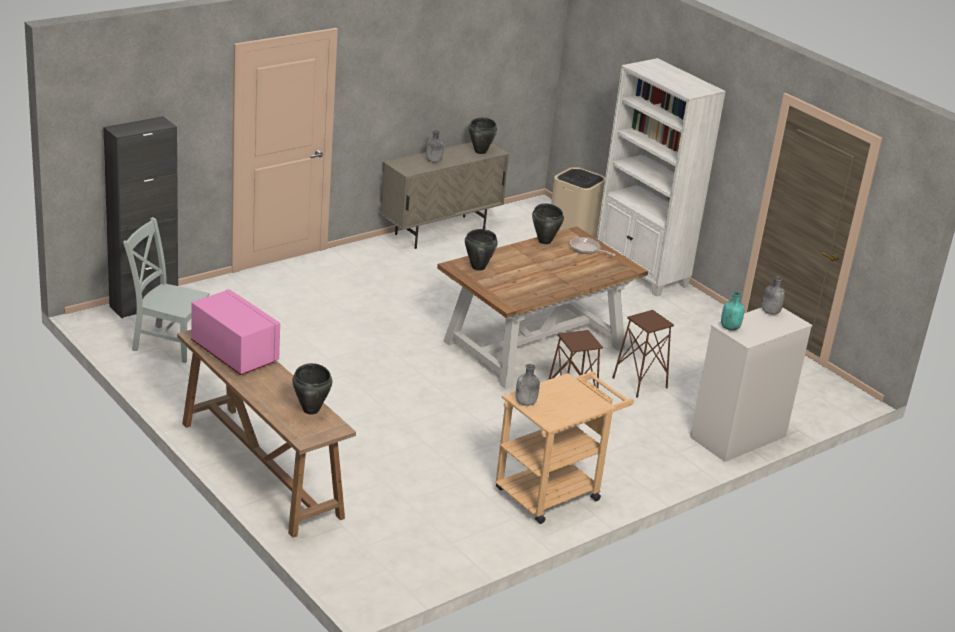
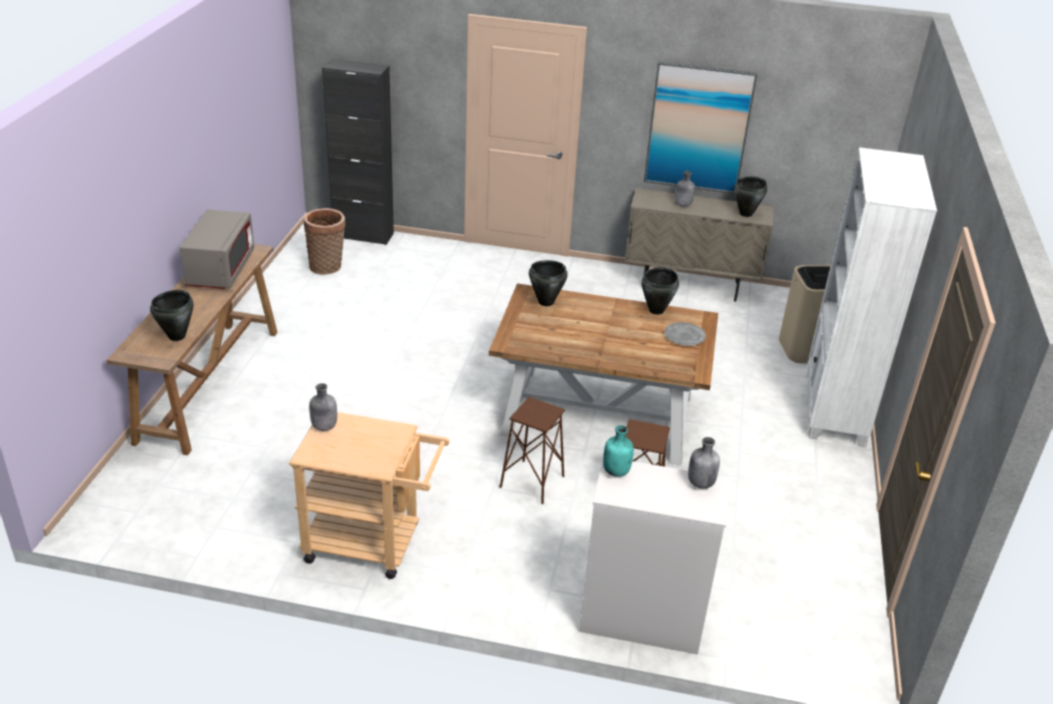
camera: 50 degrees right, 5 degrees up
(167, 343) = (327, 267): grey chair -> basket
(234, 353) = (221, 270): pink microwave -> grey microwave
(426, 91) = (698, 128): none -> picture
(587, 249) = (684, 336): frying pan -> grey plate

